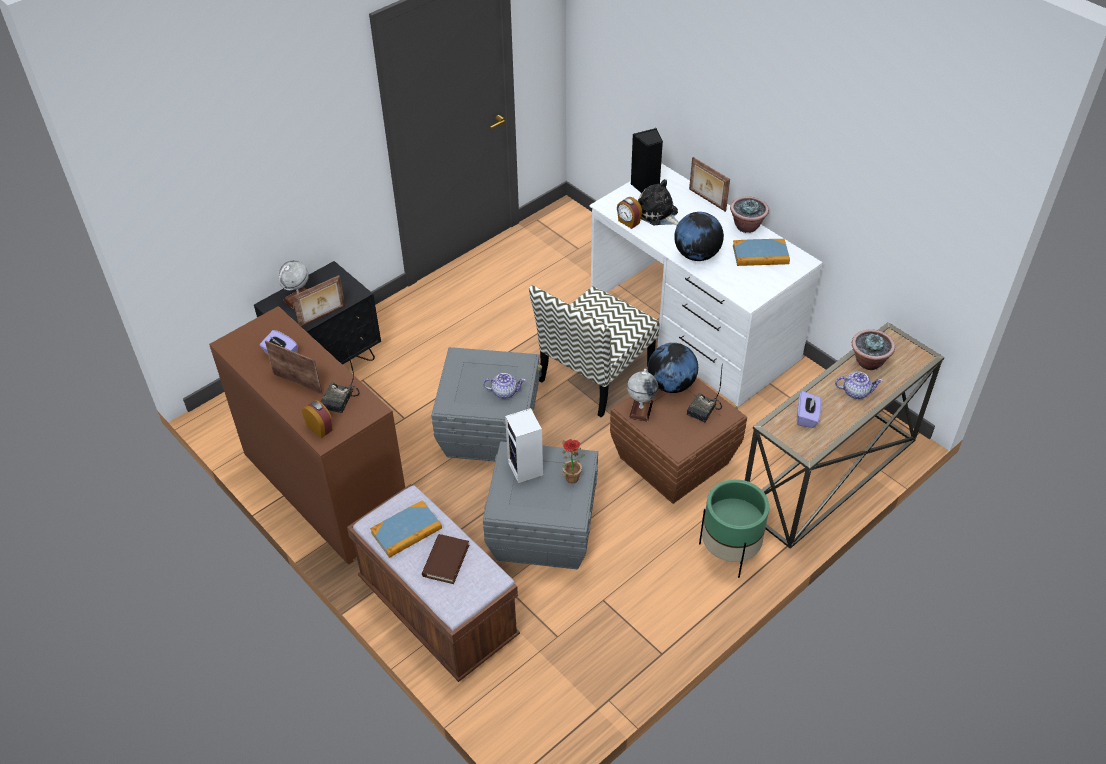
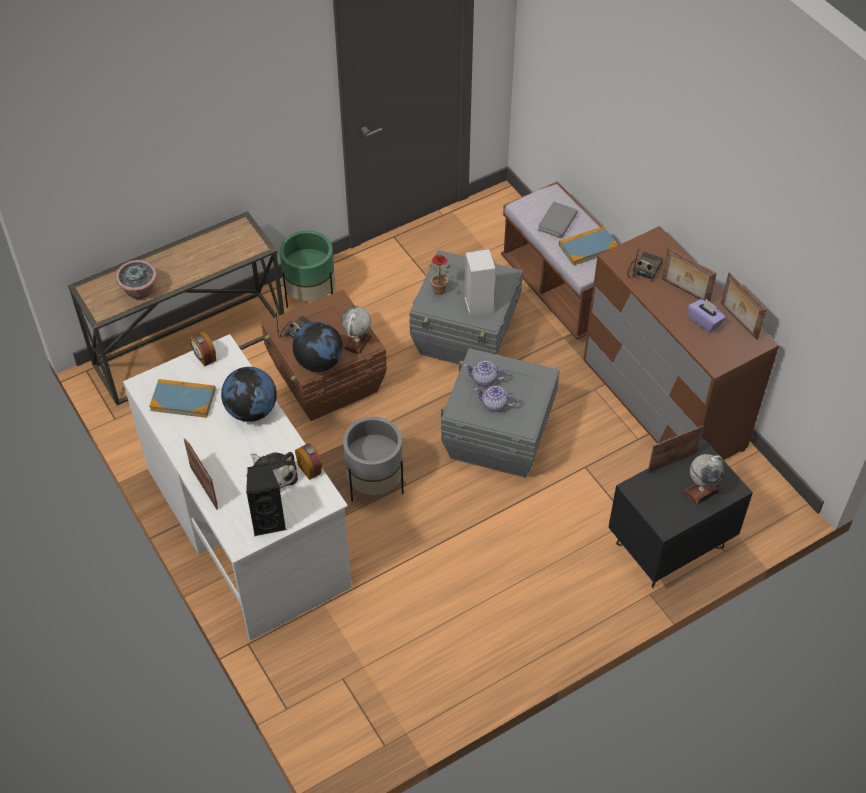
camera: 170 degrees left, 5 degrees up
(246, 360) = (738, 321): none -> picture frame
(320, 428) = (661, 247): alarm clock -> alarm clock (204, 357)
(445, 560) = (557, 222): brown book -> grey book
(595, 375) = (375, 485): chair -> grey planter
(746, 226) = (178, 441): potted plant -> none
(807, 417) = (226, 251): purple tissue box -> none
(856, 392) = (169, 266): teapot -> teapot (494, 405)

